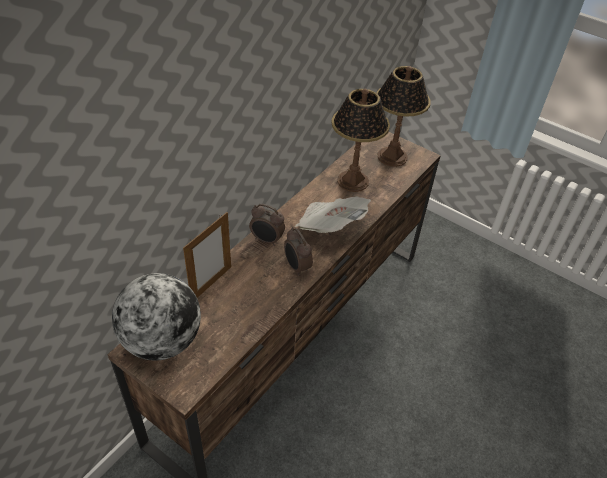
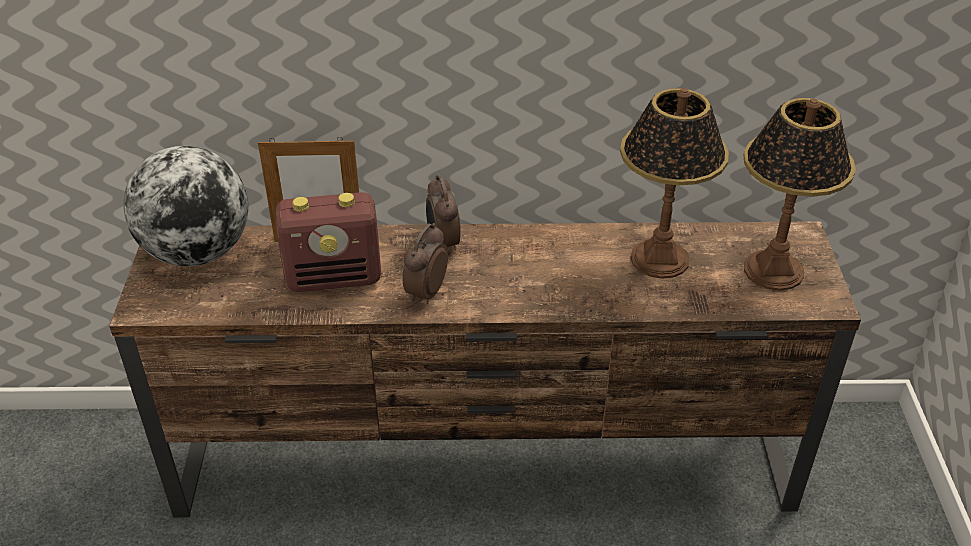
camera: 55 degrees right, 5 degrees down
(249, 294) = (335, 278): none -> radio
(330, 227) = (537, 284): newspaper -> none

